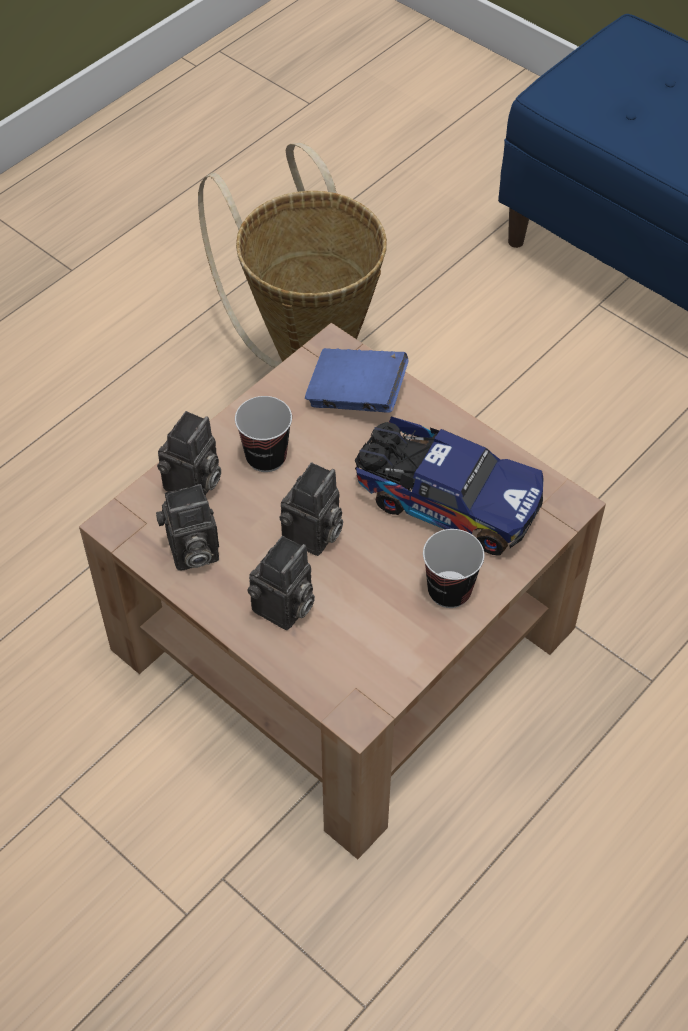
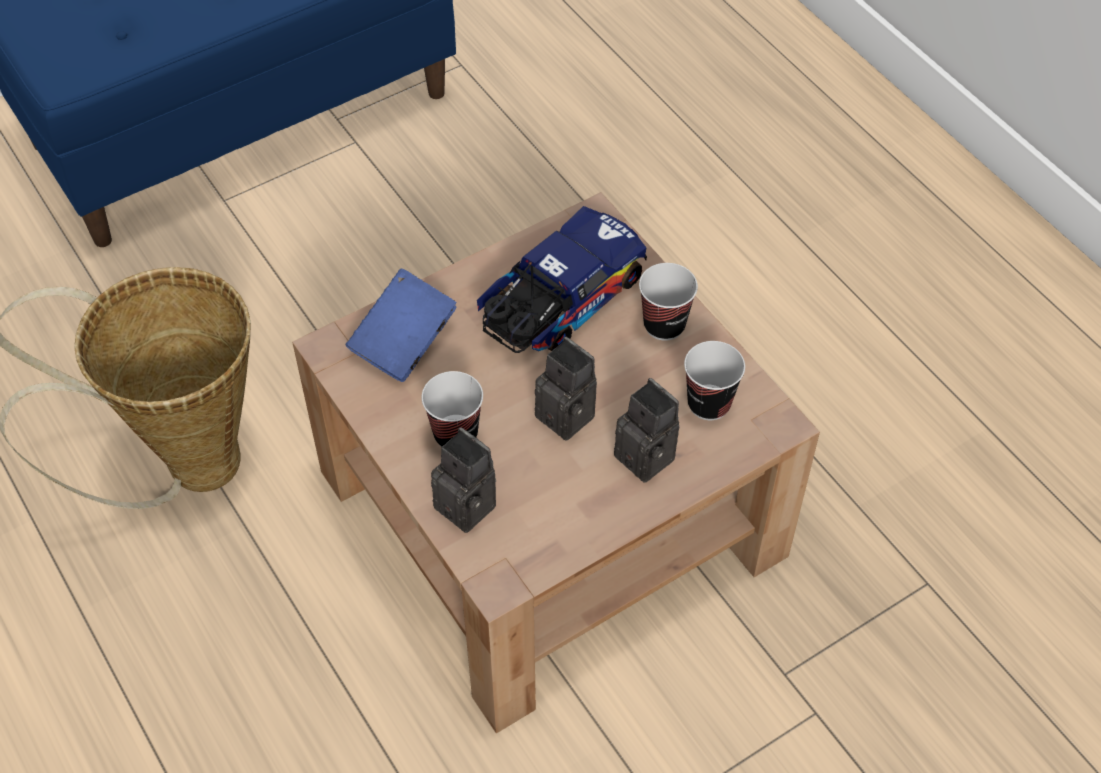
camera: 75 degrees left, 0 degrees up
(191, 553) = (558, 523): camera -> none
(363, 647) = (709, 404): none -> cup

